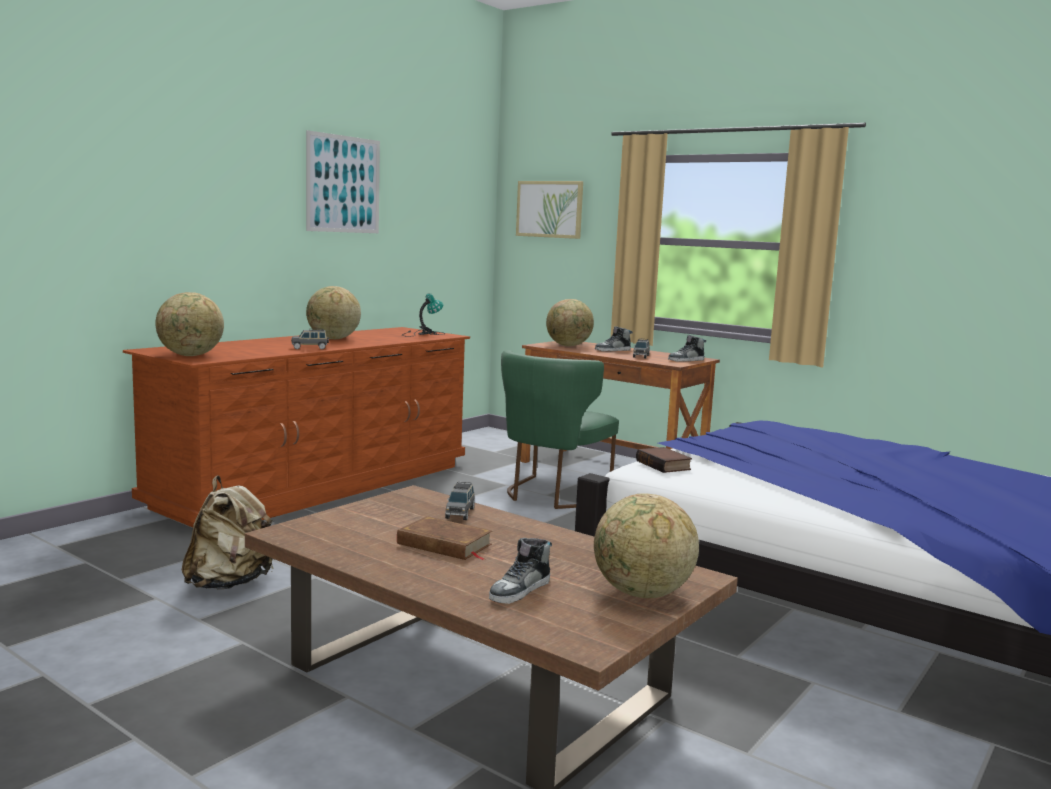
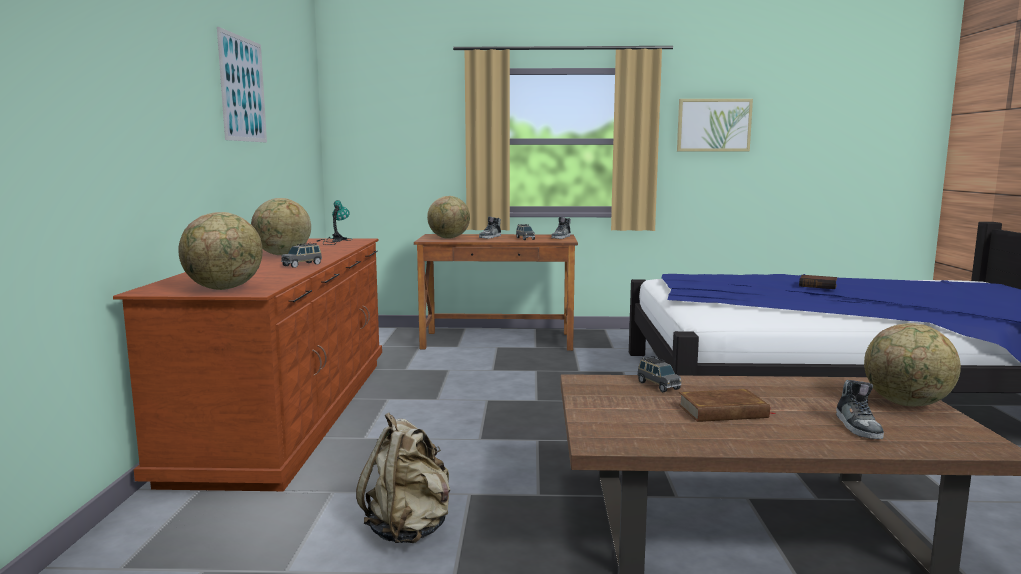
camera: 35 degrees left, 0 degrees up
(549, 209) = (384, 117): picture -> picture (713, 125)
(551, 495) = (497, 369): green chair -> none
(665, 465) = (712, 314): book -> book (818, 285)

